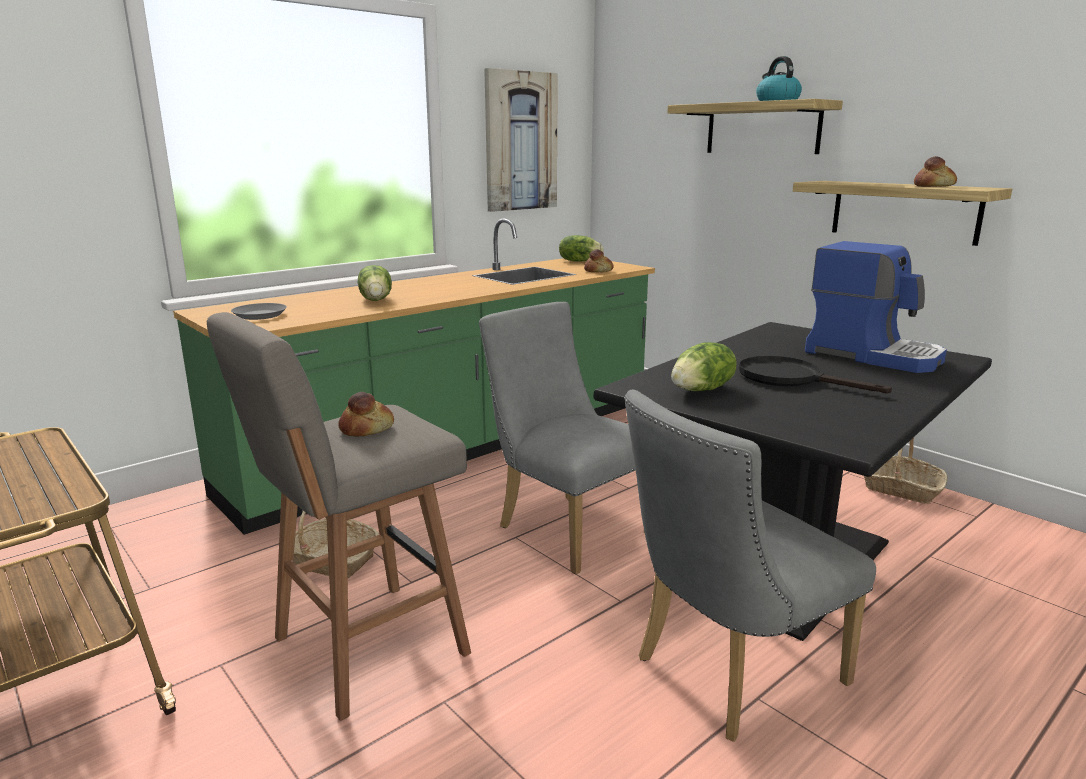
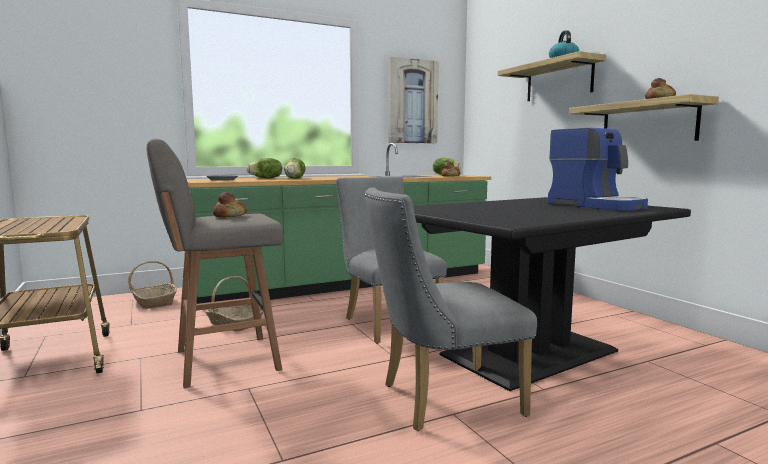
camera: 15 degrees right, 10 degrees down
(702, 390) = (448, 210): lettuce -> lettuce (266, 178)
(790, 378) = (517, 209): black frying pan -> none
(900, 489) = (651, 326): basket -> basket (154, 302)

